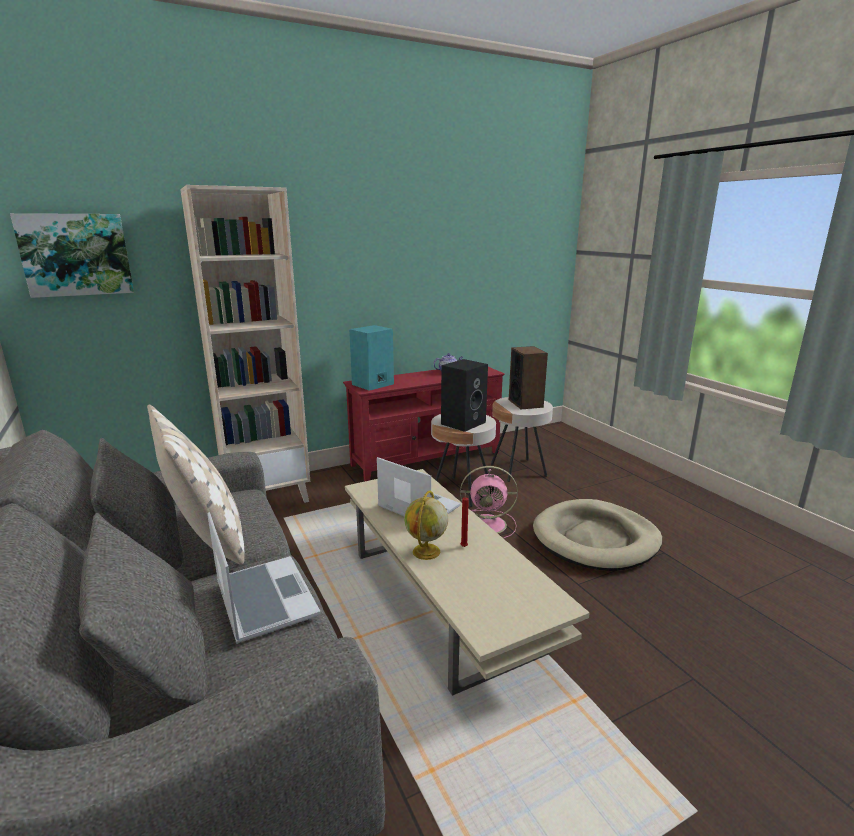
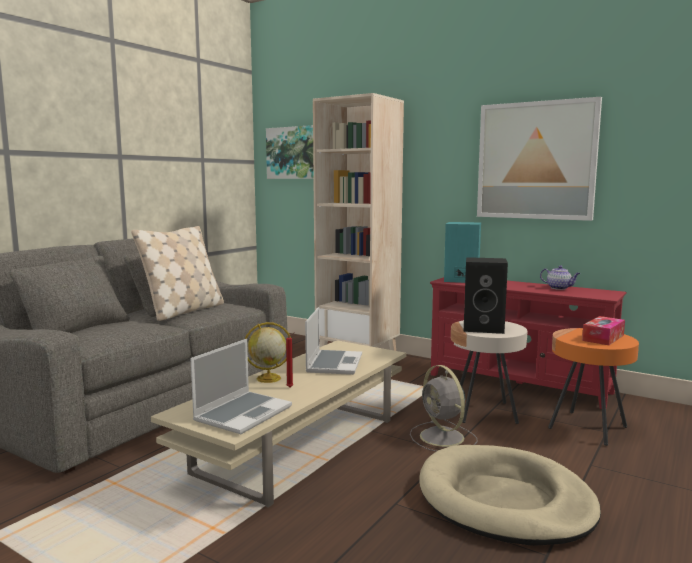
camera: 60 degrees right, 10 degrees down
(264, 599) = (125, 330): laptop -> laptop (243, 413)
(410, 262) = (536, 161): none -> picture
(489, 524) = (443, 438): pink fan -> grey fan
(518, 470) = (587, 428): beige side table -> orange side table
(525, 403) = (603, 338): speaker -> tissue box

